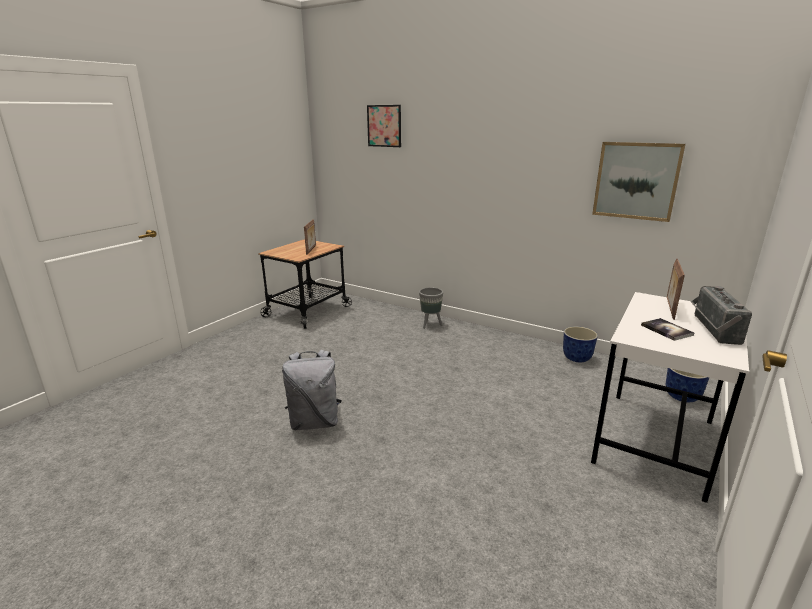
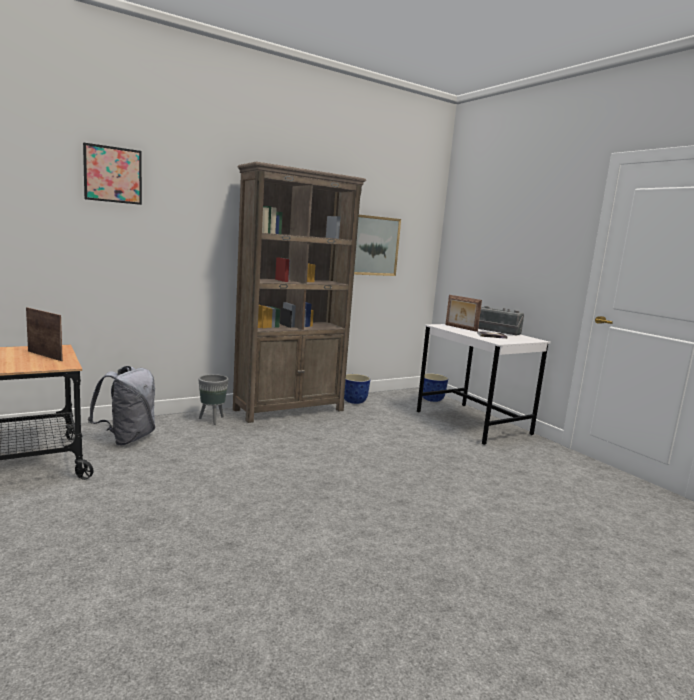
camera: 65 degrees left, 10 degrees down
(315, 422) = (339, 527): grey backpack -> grey backpack (127, 439)
(498, 340) = (290, 410): none -> brown bookcase

